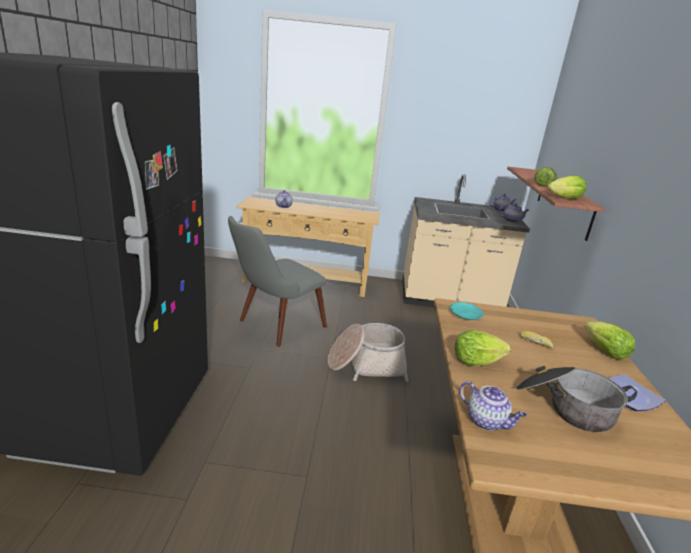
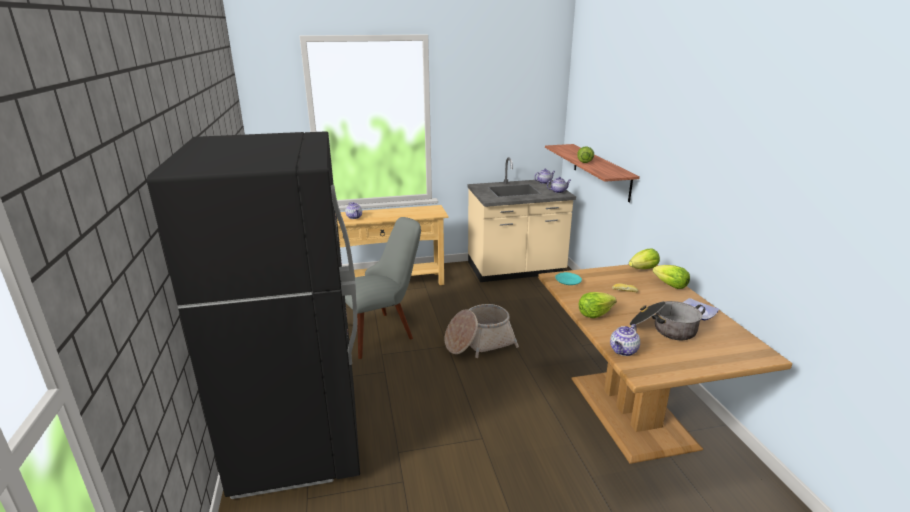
camera: 15 degrees left, 0 degrees up
(274, 326) = (382, 331): grey chair -> grey chair turned 150 degrees counterclockwise
(487, 421) = (623, 351): teapot -> teapot turned 105 degrees clockwise
(565, 198) = (608, 172): lettuce -> lettuce (643, 269)

